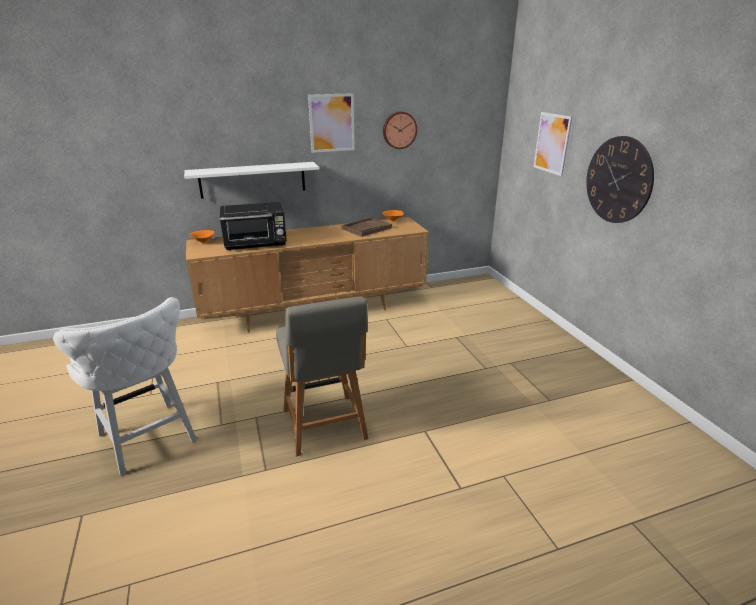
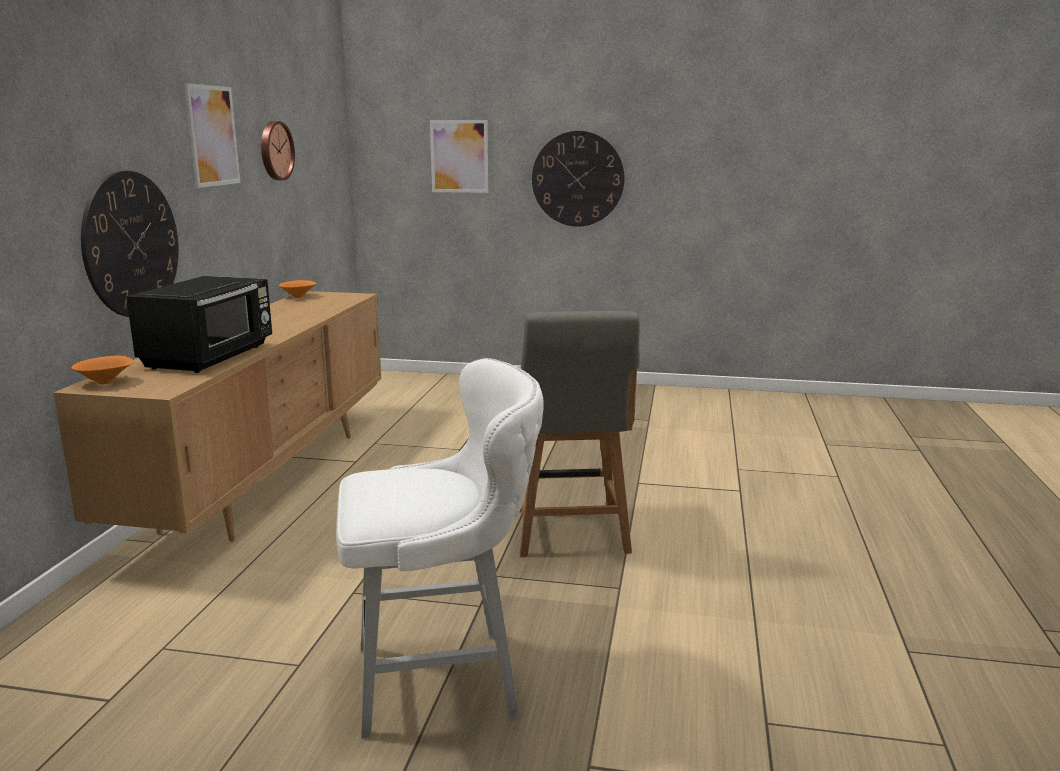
camera: 60 degrees left, 10 degrees down
(253, 180) = (131, 245): white shelf -> wall clock
(325, 426) = (570, 533): grey chair -> grey chair turned 75 degrees clockwise
(366, 228) = (297, 308): brown tray -> none

